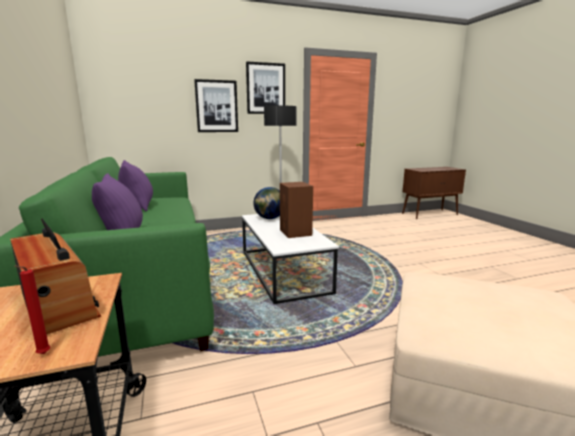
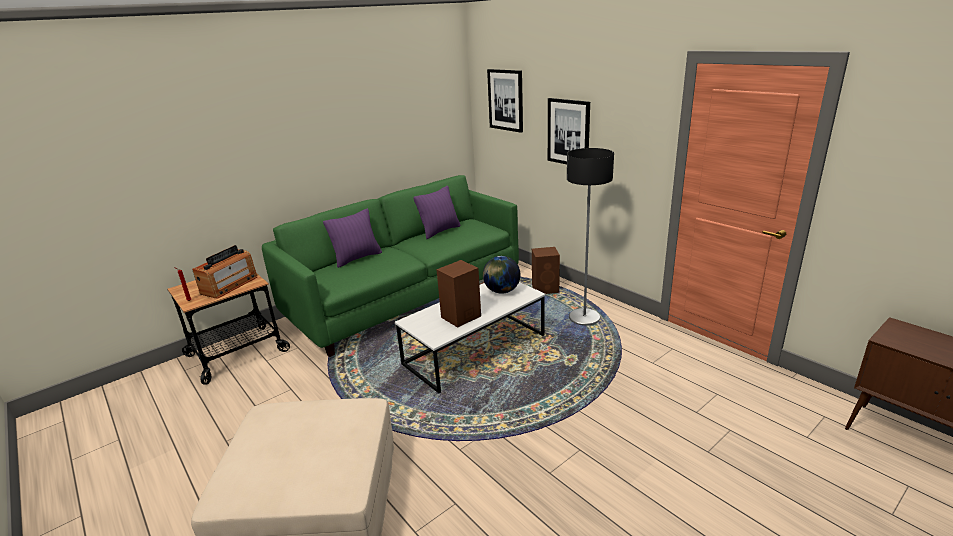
camera: 70 degrees right, 10 degrees up
(227, 236) = (546, 289): none -> brown speaker
(265, 88) = (625, 114): picture -> picture (506, 100)

